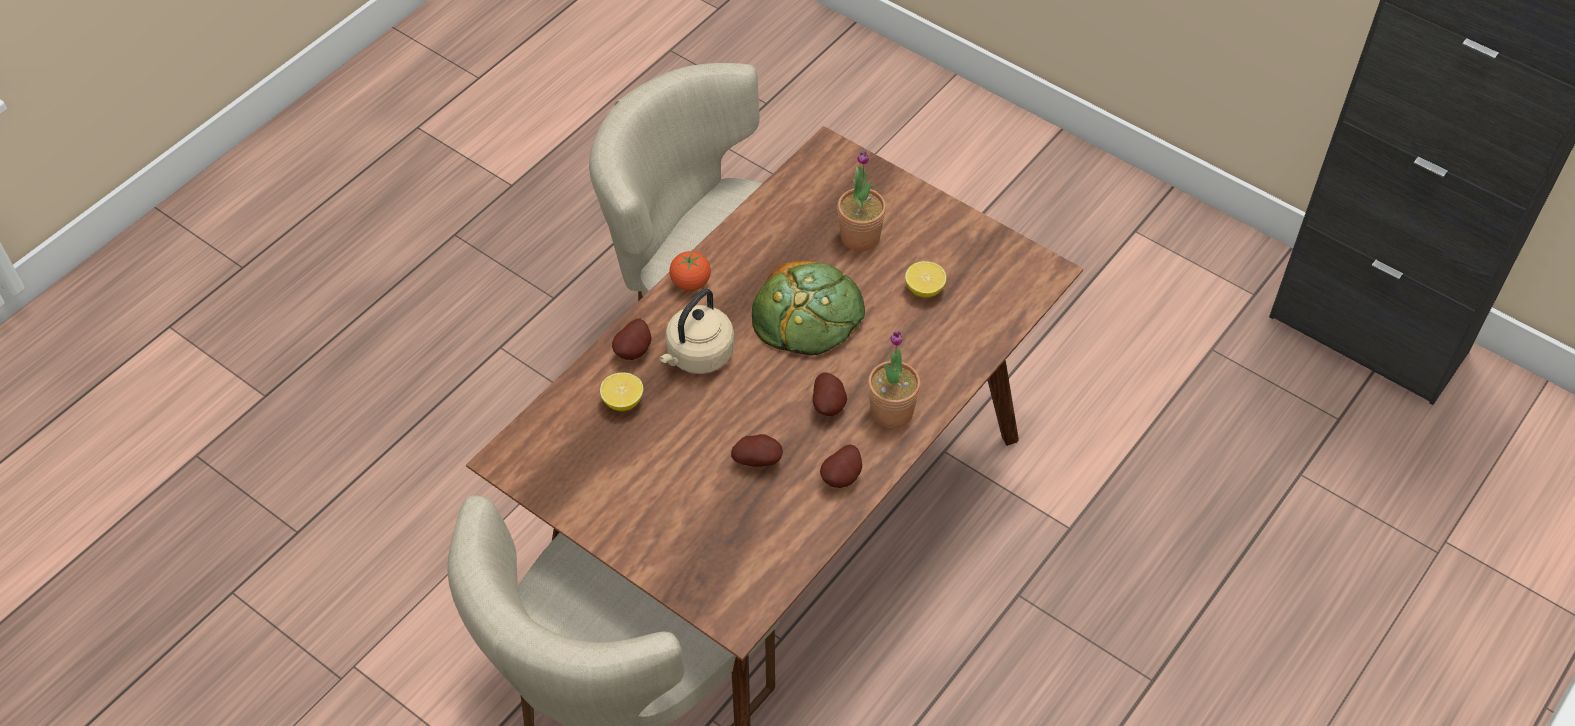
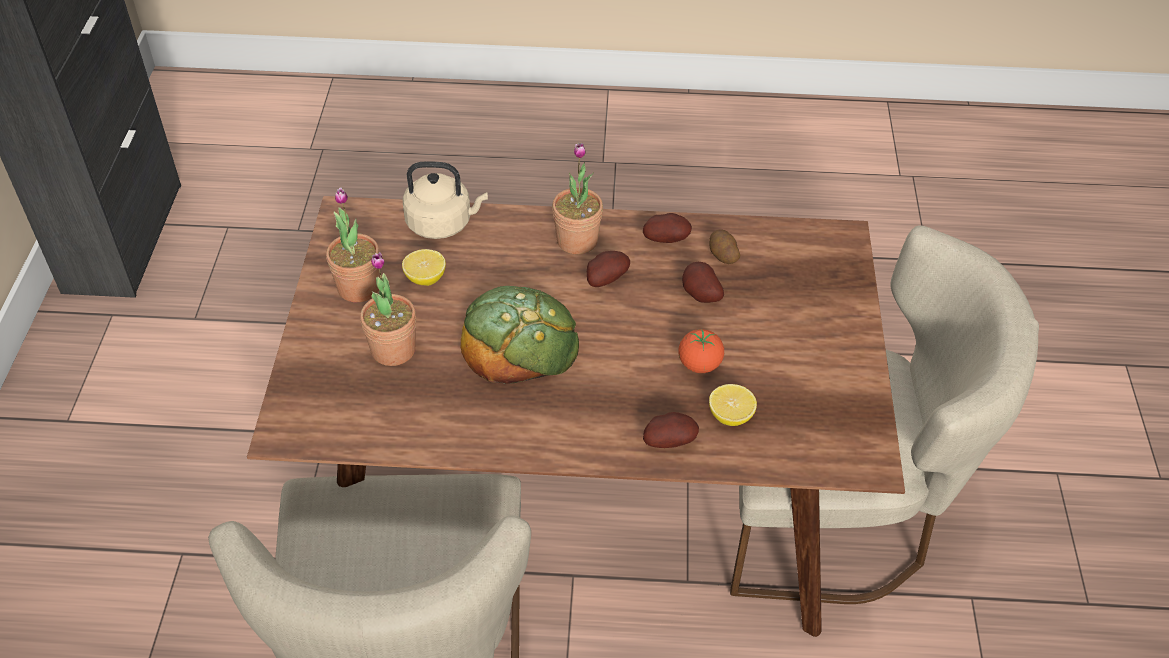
camera: 125 degrees left, 5 degrees down
(690, 283) = (552, 446): tomato -> tomato (699, 364)
(698, 356) = (633, 391): beige kettle -> beige kettle (442, 223)
(791, 507) = (722, 255): none -> potato
(945, 244) = (359, 287): none -> potted plant

